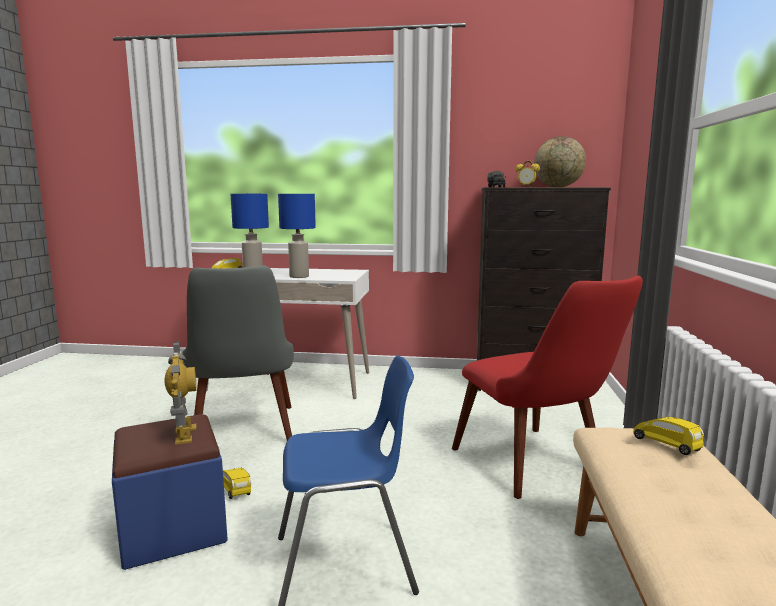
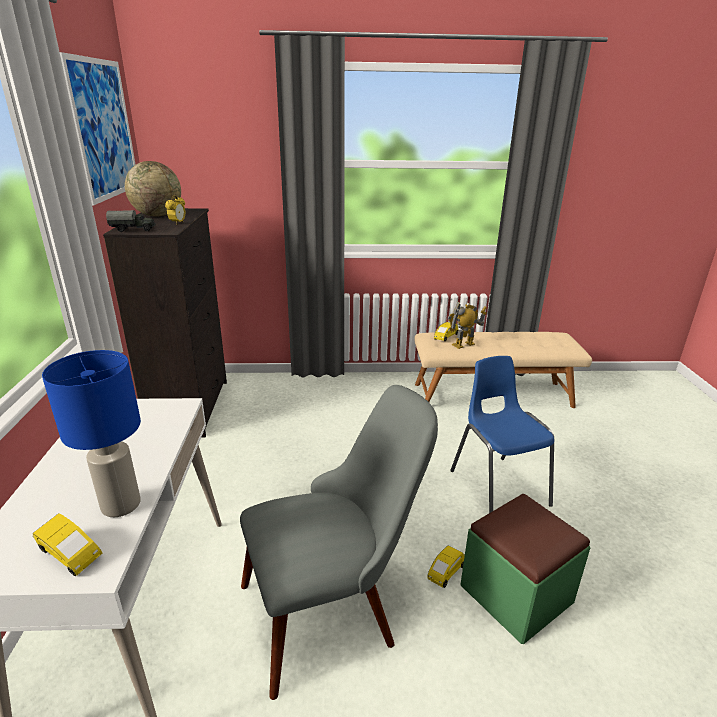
camera: 100 degrees left, 15 degrees up
(173, 529) = (516, 594): blue ottoman -> green ottoman
(184, 434) = (524, 513): toy robot -> toy robot (463, 345)
(298, 276) = (151, 450): blue table lamp -> none
(539, 468) = (356, 414): red chair -> none
(543, 112) = (103, 129): none -> picture

